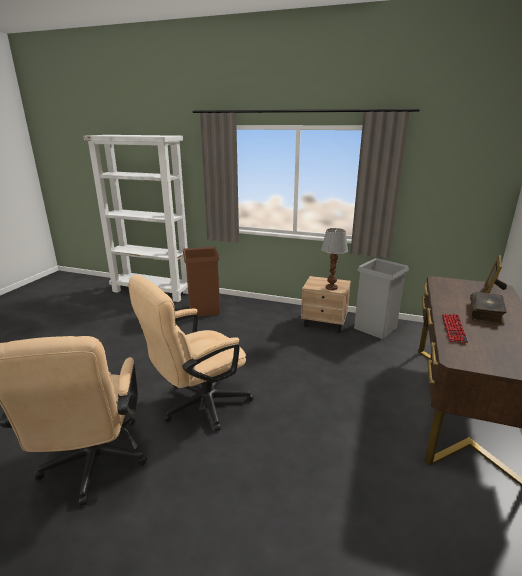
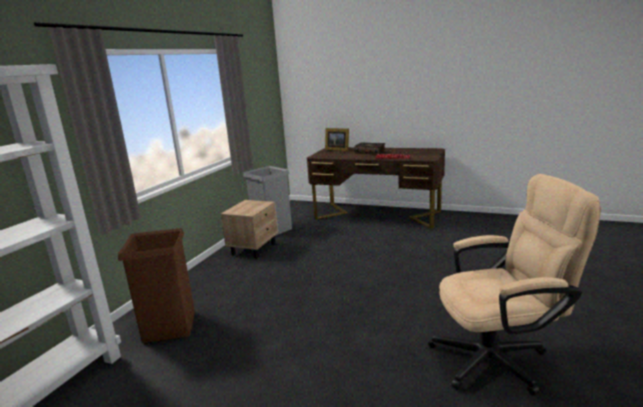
camera: 85 degrees left, 5 degrees down
(198, 405) = (394, 308): beige office chair -> none
(331, 287) = (258, 205): table lamp -> none

